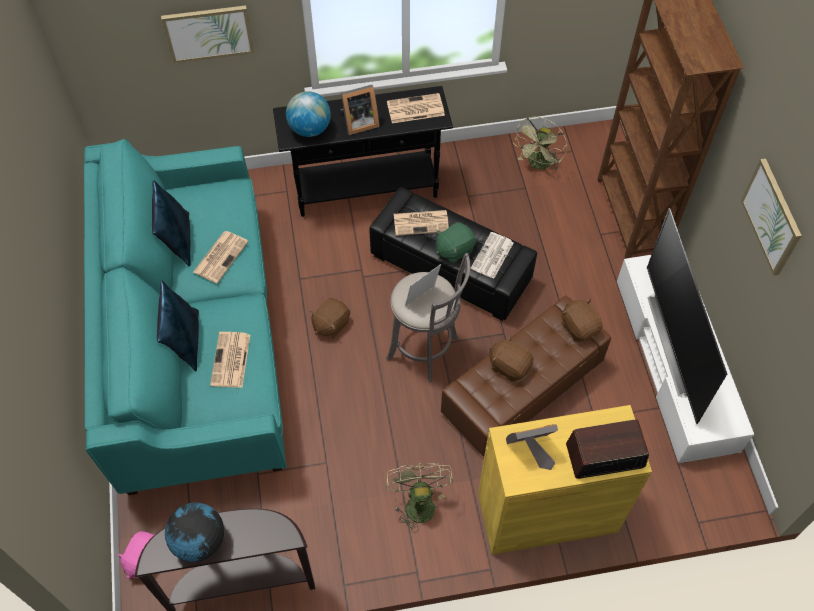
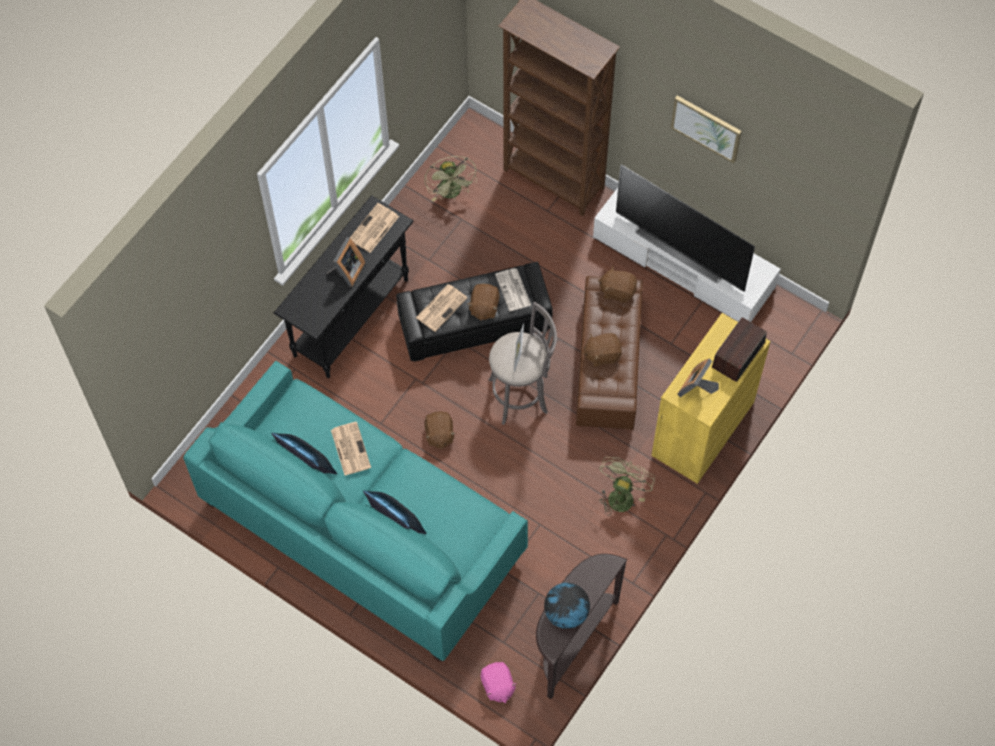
camera: 45 degrees left, 5 degrees up
(208, 33) = (215, 295): picture -> none
(231, 361) = (441, 506): newspaper -> none
(310, 129) = (319, 305): globe -> none
(418, 502) = (622, 494): green fan -> green fan turned 75 degrees clockwise
(454, 249) = (484, 307): green plush toy -> brown plush toy

